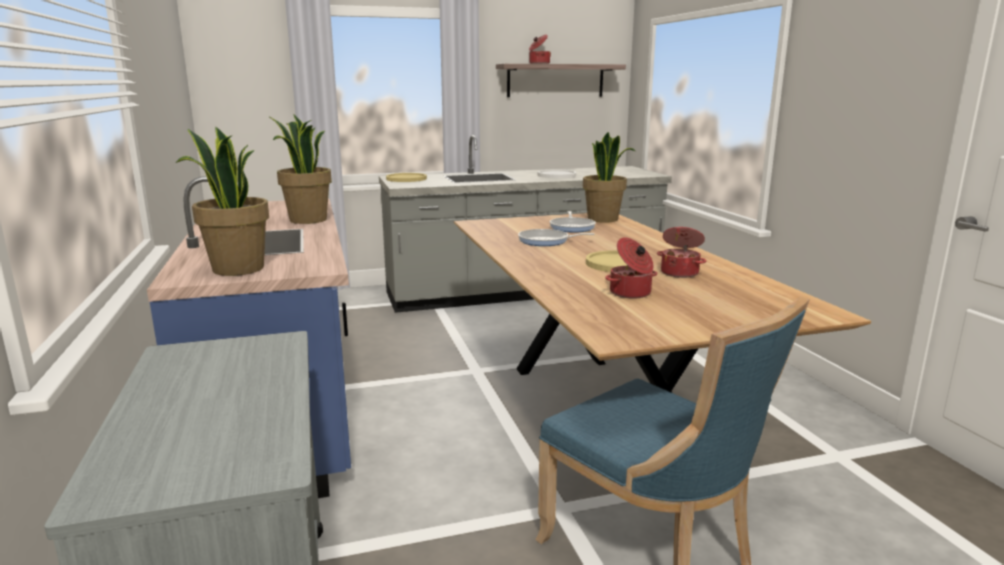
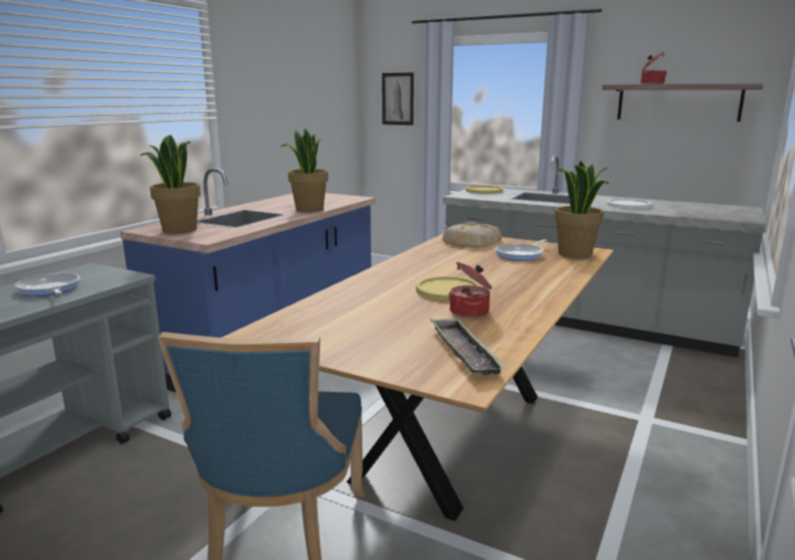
camera: 45 degrees right, 0 degrees up
(251, 78) = (398, 99): none -> picture
(503, 225) = (470, 241): none -> bread
(546, 241) = (458, 260): frying pan -> frying pan (49, 289)
(631, 293) = (374, 313): cooking pot -> none
(762, 297) = (464, 352): none -> tray

